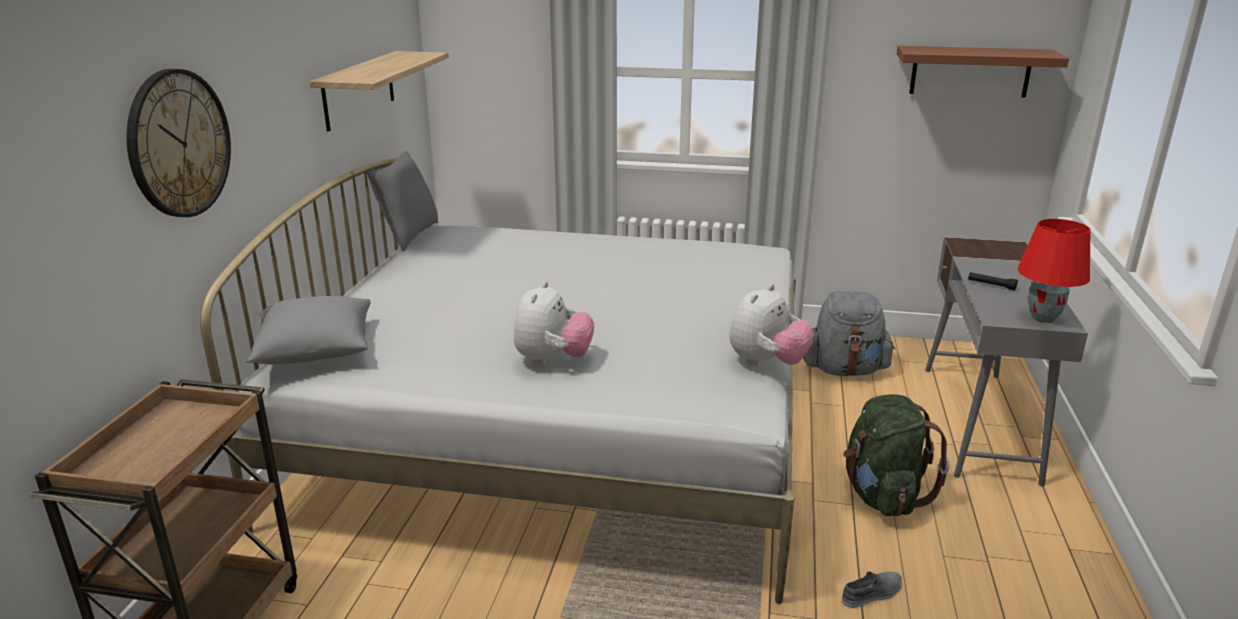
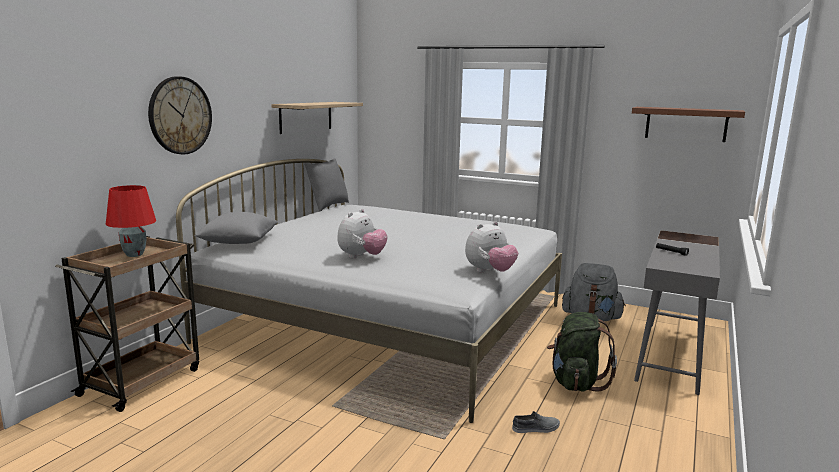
camera: 15 degrees right, 10 degrees down
(1044, 318) = (694, 268): red table lamp -> red table lamp (135, 254)

